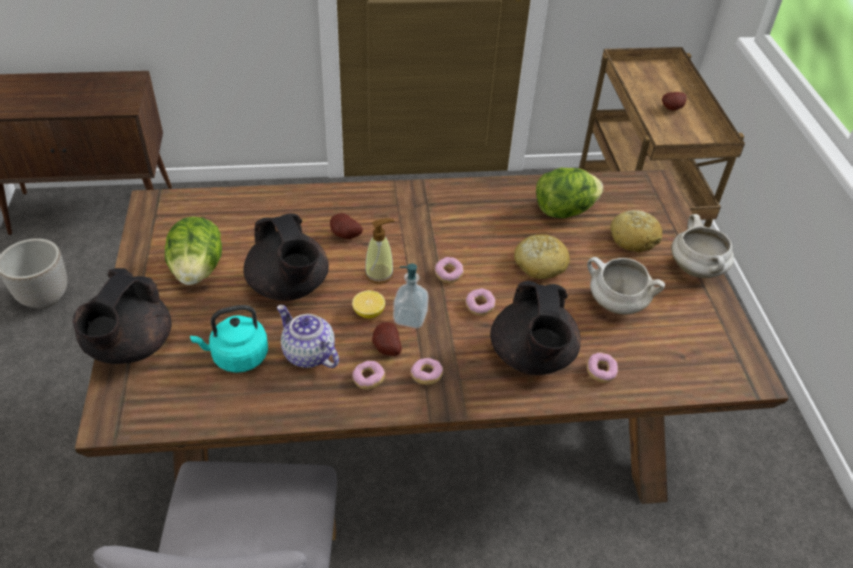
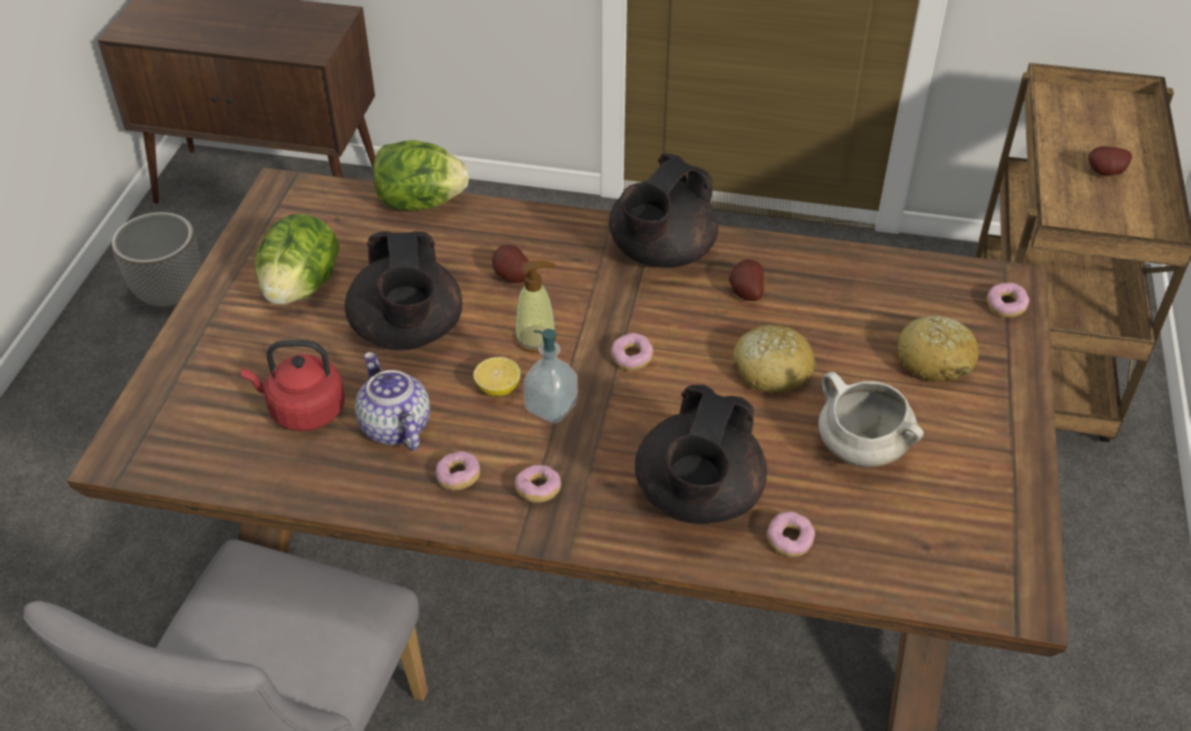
camera: 20 degrees right, 0 degrees up
(129, 347) = (178, 369): black teapot -> black teapot (660, 254)
(237, 357) = (303, 411): turquoise kettle -> red kettle
(386, 348) = (499, 442): potato -> potato (744, 293)
(479, 306) = (655, 412): donut -> donut (1005, 306)
(564, 211) = (846, 299): lettuce -> lettuce (420, 203)
(697, 270) = (1014, 425): white cooking pot -> none

